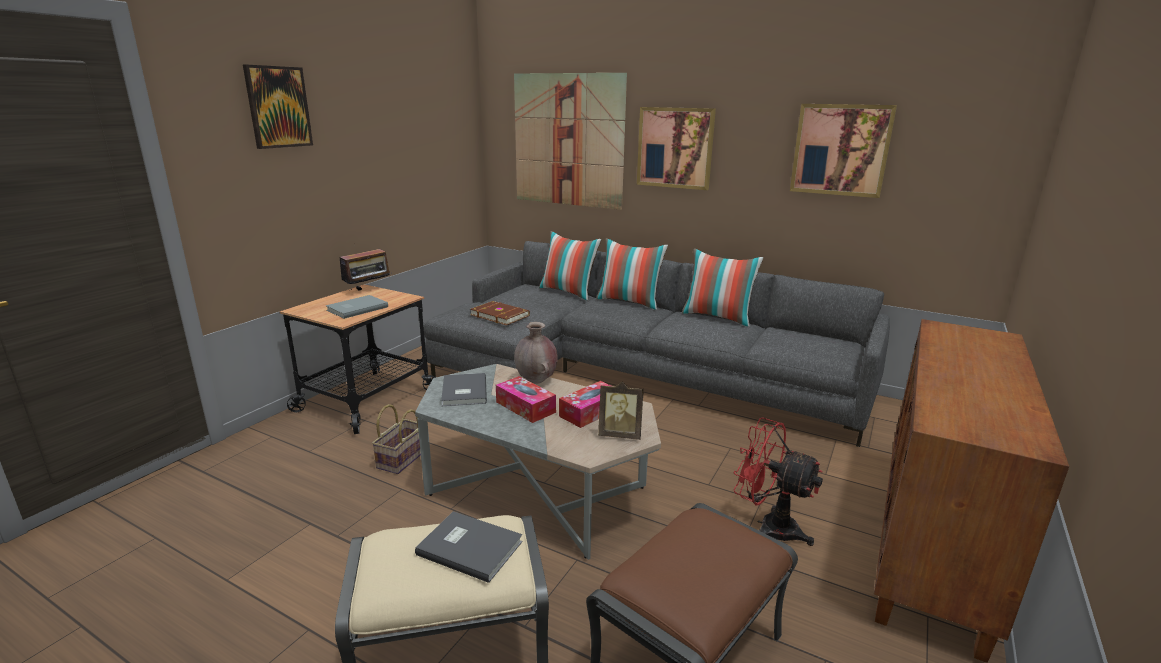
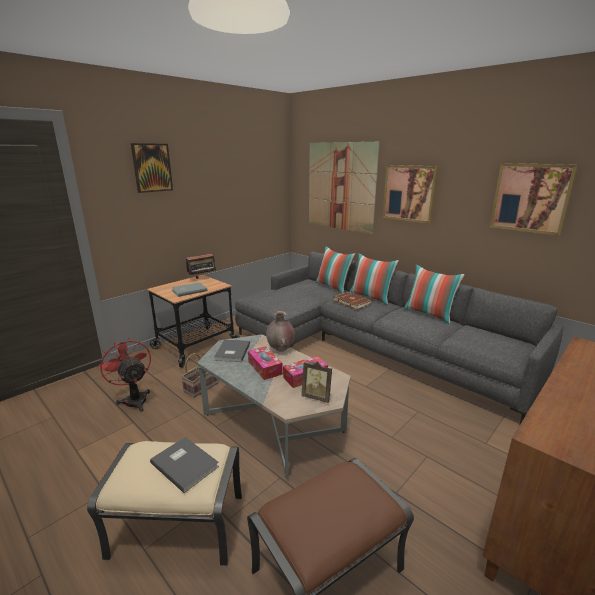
camera: 15 degrees right, 0 degrees up
(500, 315) = (281, 300): brown book -> brown book (352, 302)
(768, 526) = (425, 478): red fan -> red fan (134, 399)

